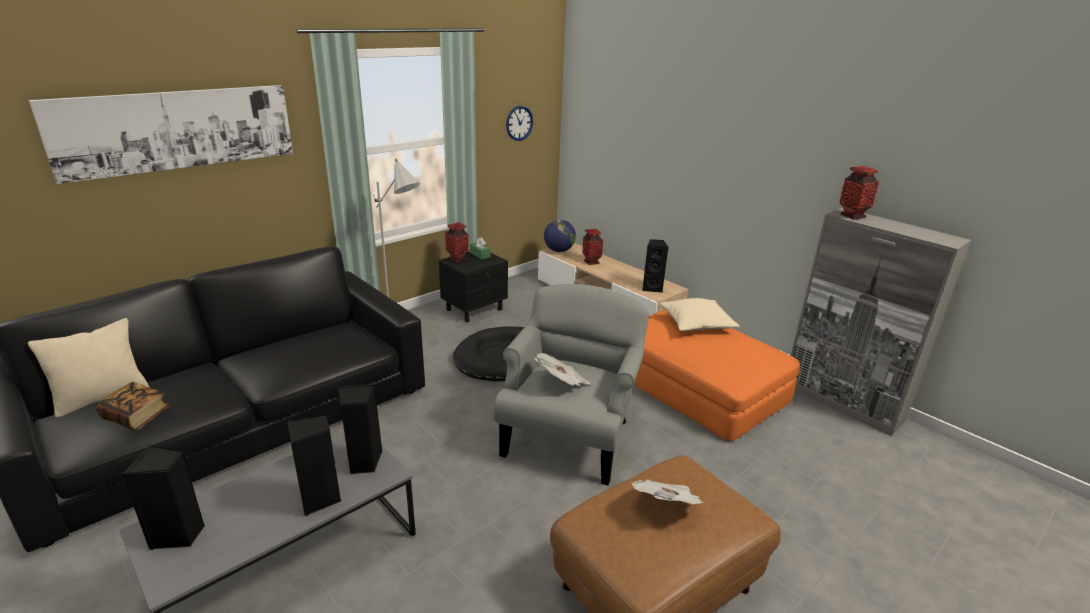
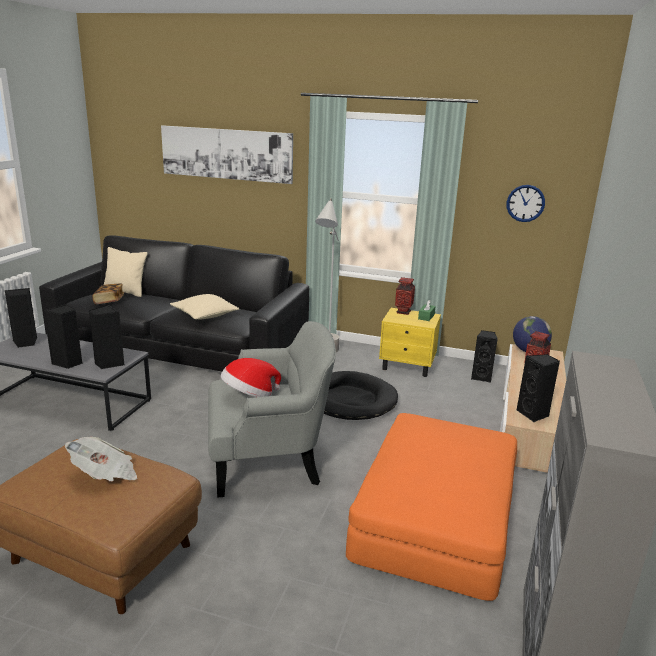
camera: 60 degrees right, 5 degrees down
(475, 309) = (408, 366): black nightstand -> yellow nightstand
(529, 289) = (481, 377): none -> black speaker
(561, 383) = (249, 396): newspaper -> hat
(696, 324) = (466, 448): beige pillow -> beige pillow (205, 315)
(852, 216) = (601, 366): vase -> none

